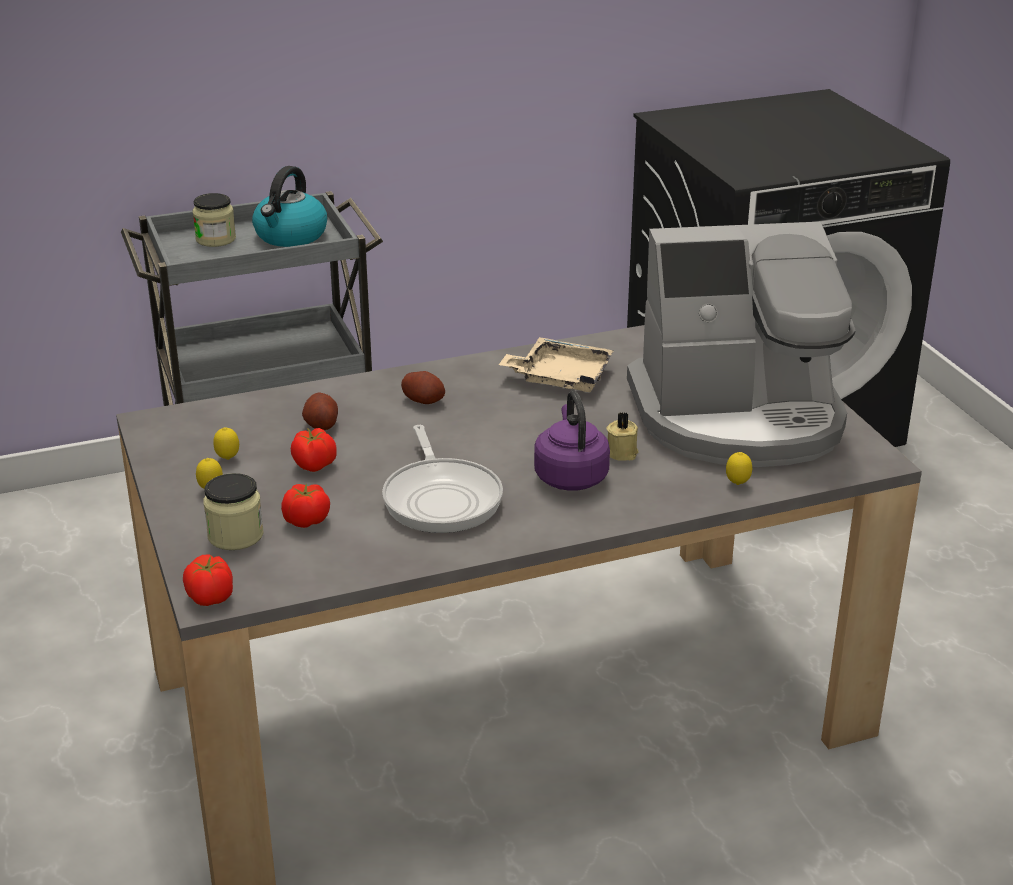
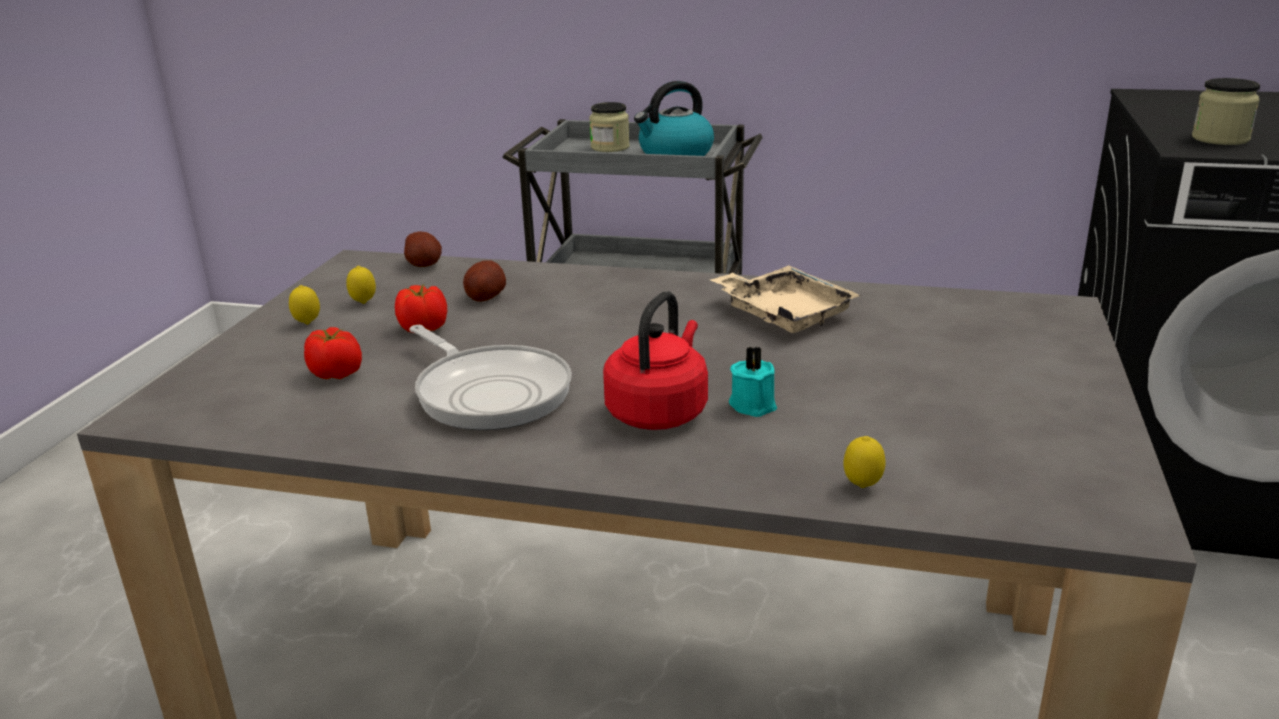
camera: 35 degrees right, 5 degrees down
(210, 598) = (144, 415): tomato -> none
(235, 535) = (260, 367): jar -> jar (1220, 139)
(424, 400) = (610, 300): potato -> potato (424, 264)
(441, 498) = (489, 392): frying pan -> frying pan turned 60 degrees counterclockwise
(570, 475) = (659, 411): purple kettle -> red kettle
(620, 452) = (753, 404): beige candle -> turquoise candle
(739, 417) = (960, 409): coffee machine -> none

